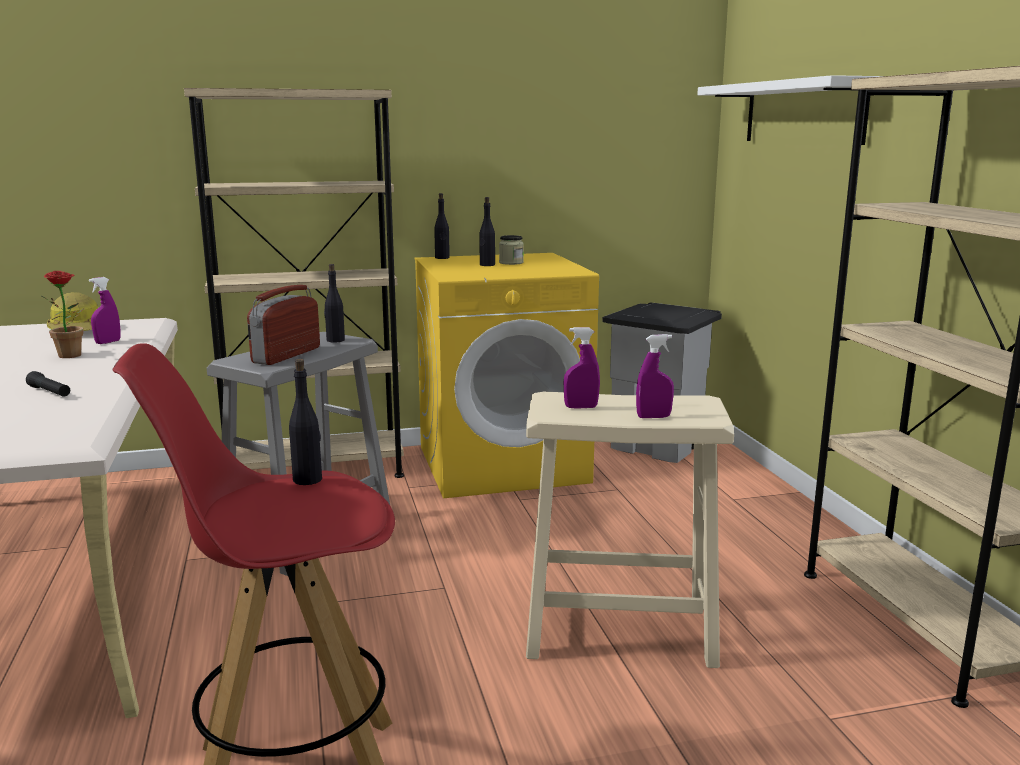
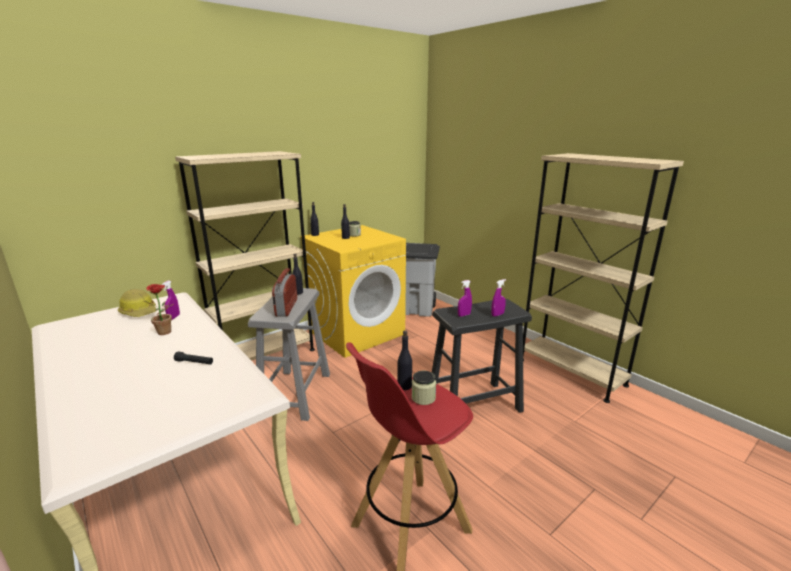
camera: 25 degrees left, 5 degrees up
(312, 500) = (423, 398): none -> jar
(621, 629) = (475, 405): beige stool -> black stool
(802, 113) = (480, 157): white shelf -> none

